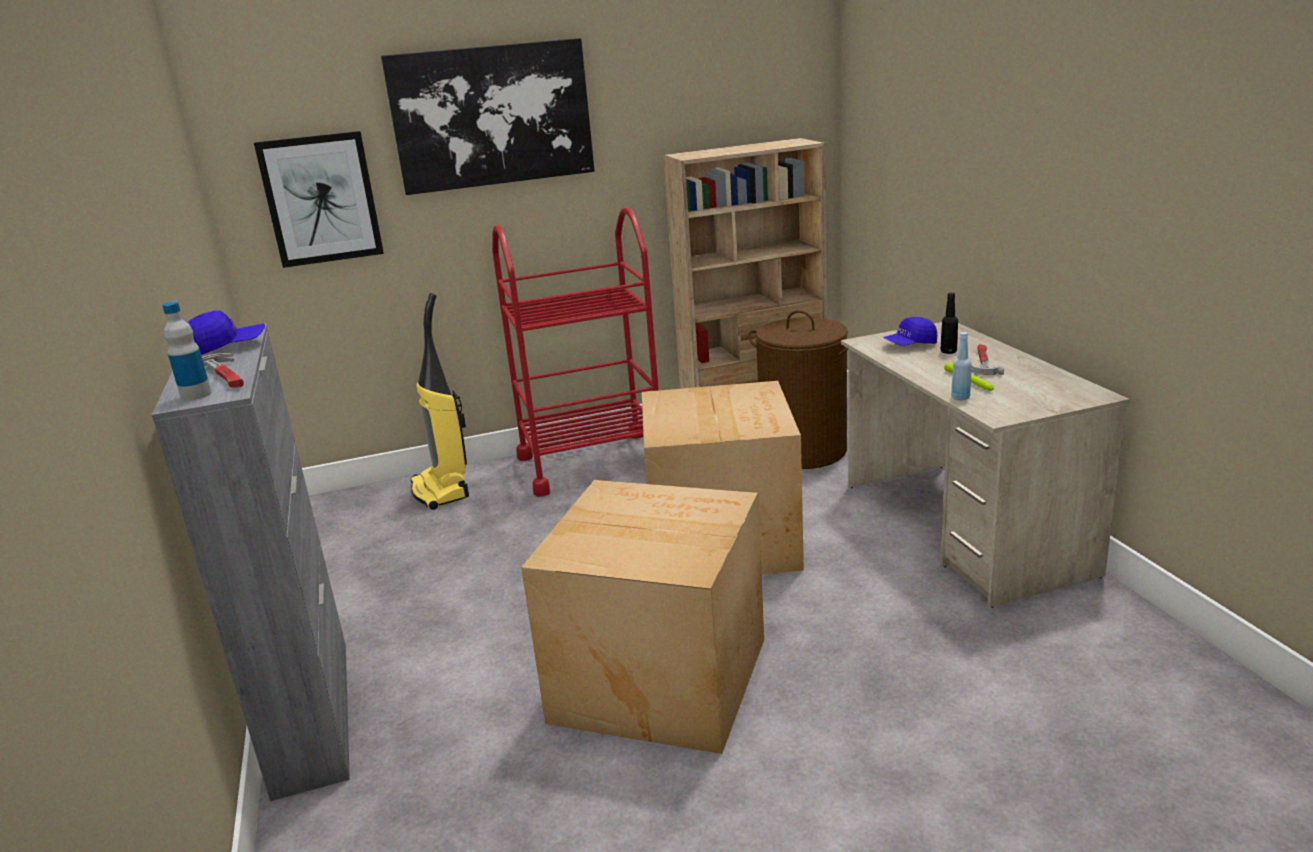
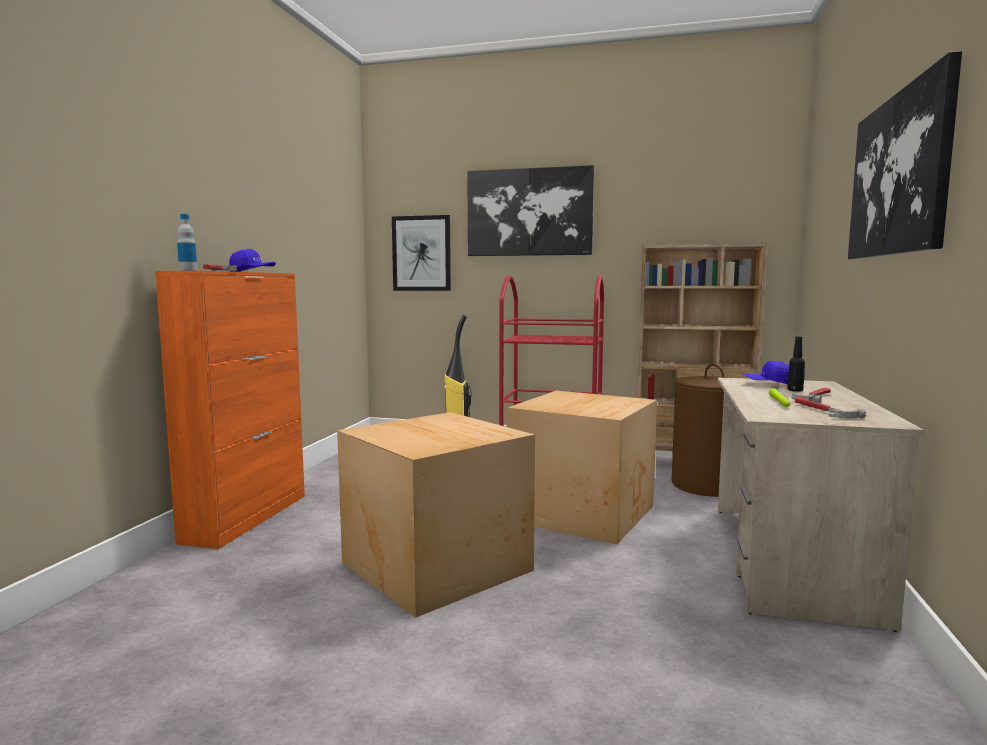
camera: 30 degrees right, 15 degrees down
(312, 714) = (247, 517): grey cabinet -> orange cabinet
(960, 397) = (753, 406): blue bottle -> none
(1023, 389) = (822, 411): none -> hammer
(1062, 121) = (899, 175): none -> picture

